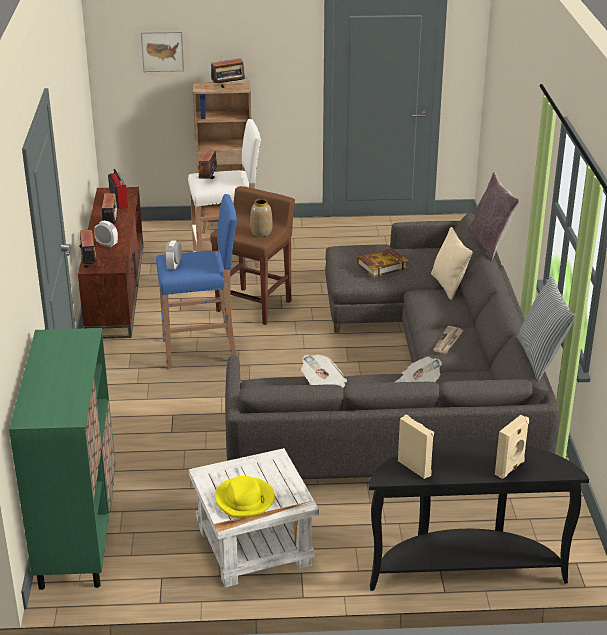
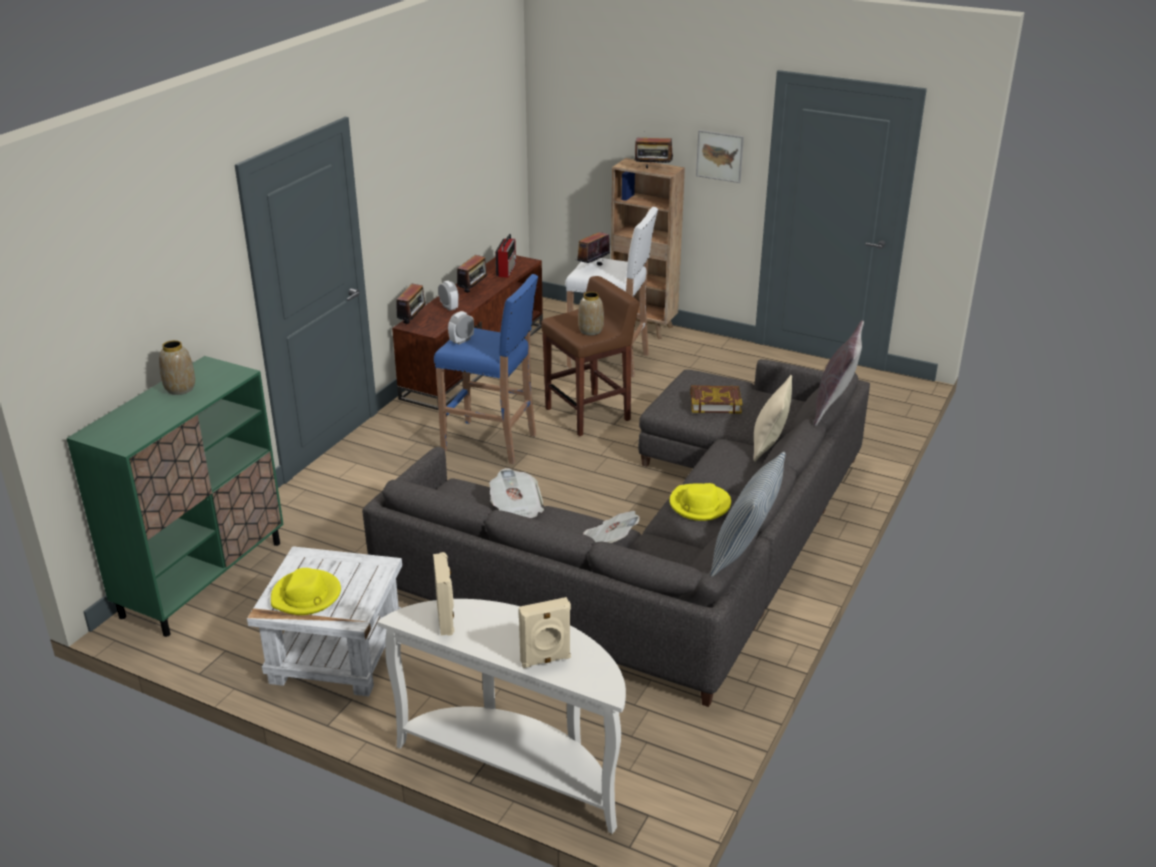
camera: 30 degrees right, 0 degrees up
(53, 361) = (180, 389): none -> vase
(162, 51) = (599, 118): picture -> picture (719, 156)
(448, 341) = (699, 505): newspaper -> yellow hat
(464, 568) = (517, 766): black console table -> white console table

